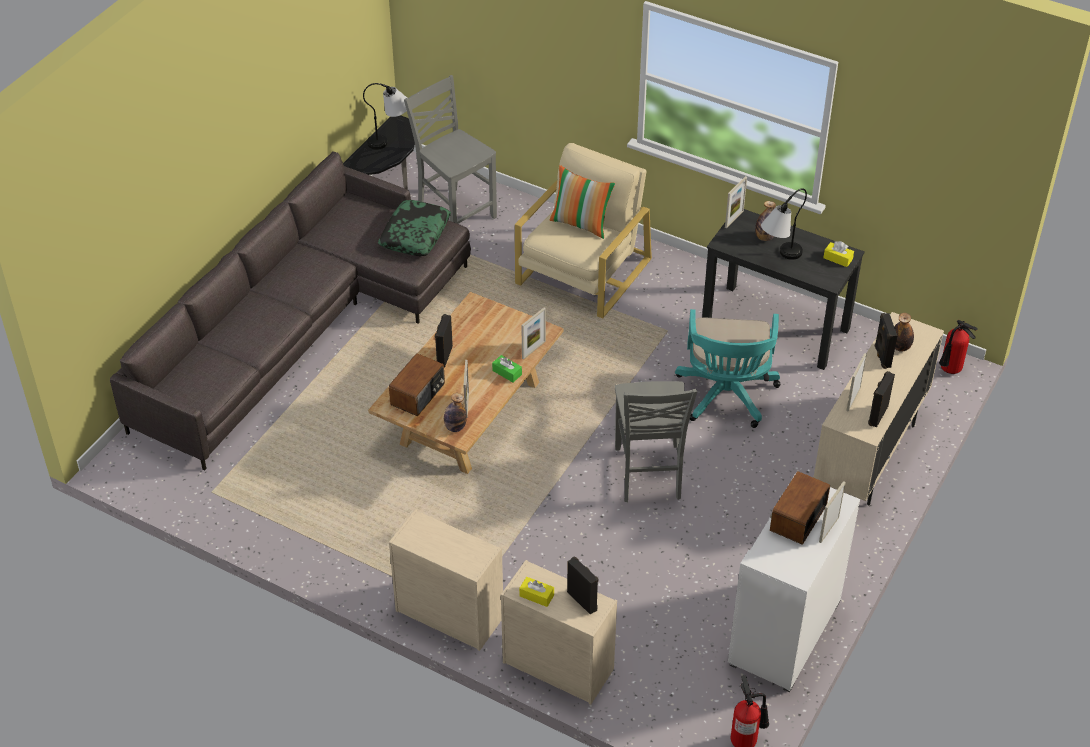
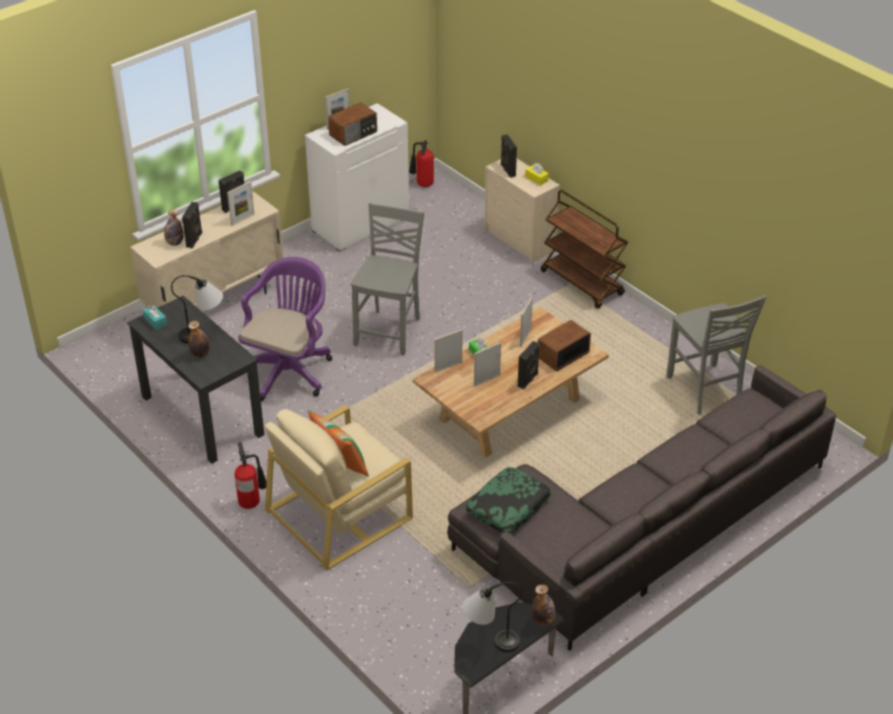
camera: 160 degrees left, 5 degrees down
(448, 613) = (582, 283): beige dresser -> brown cart
(455, 213) = (435, 620): grey chair -> grey chair (705, 391)
(455, 427) = (542, 324): bottle -> bottle (543, 620)
(726, 397) = (289, 370): turquoise office chair -> purple office chair
(734, 219) = (213, 377): picture frame -> picture frame (486, 380)
(838, 258) = (155, 321): yellow tissue box -> turquoise tissue box
(949, 371) = (95, 345): fire extinguisher -> fire extinguisher (252, 501)

